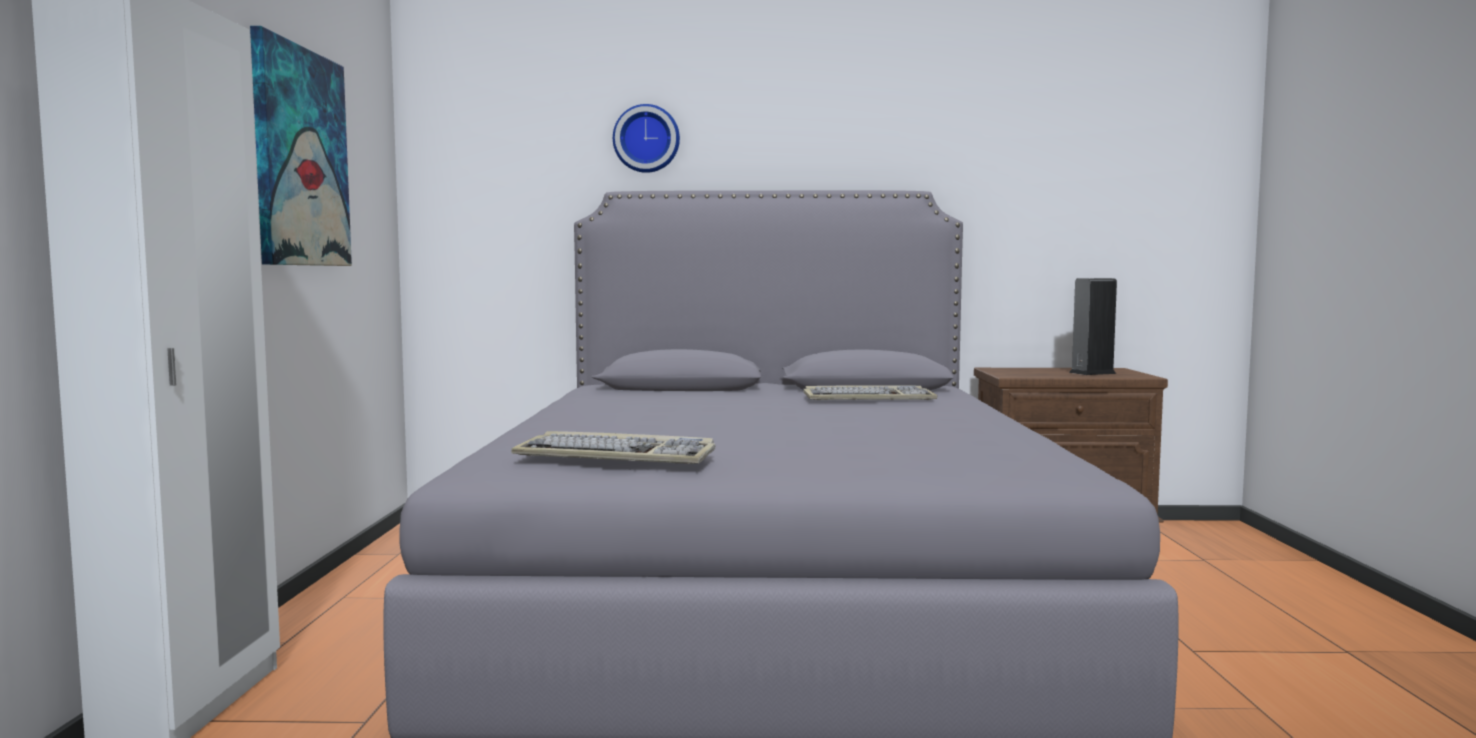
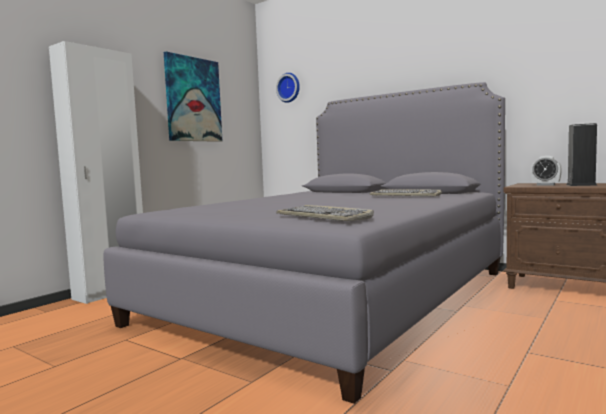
camera: 35 degrees right, 0 degrees up
(618, 456) = (200, 208): keyboard -> keyboard (324, 217)
(646, 139) = (349, 74): wall clock -> wall clock (289, 88)
(1043, 373) = (545, 185): none -> alarm clock

